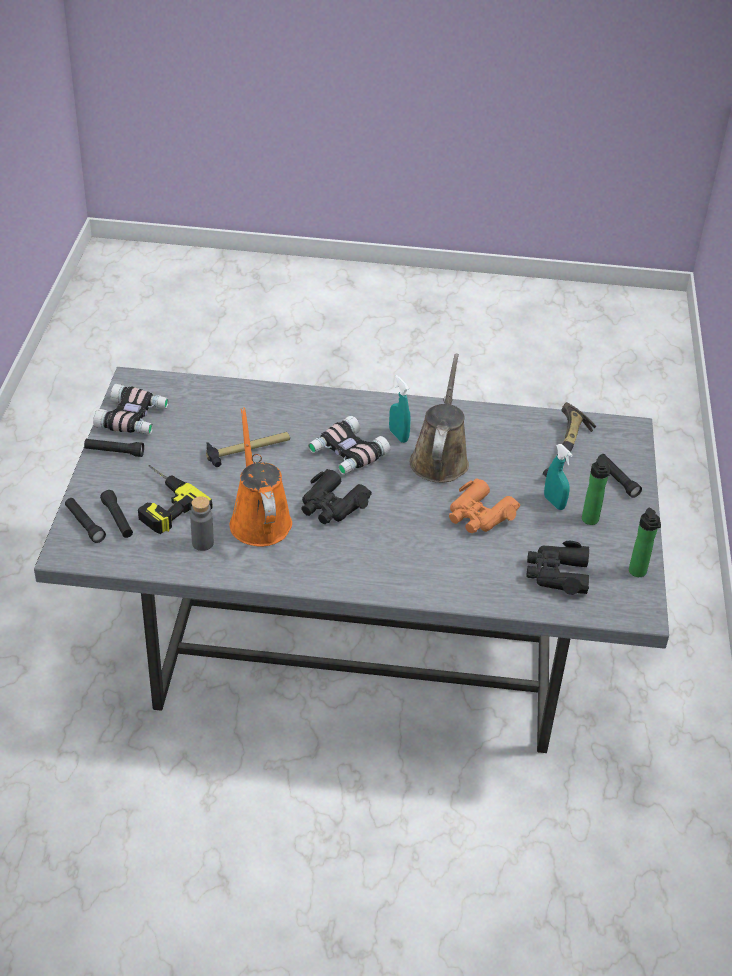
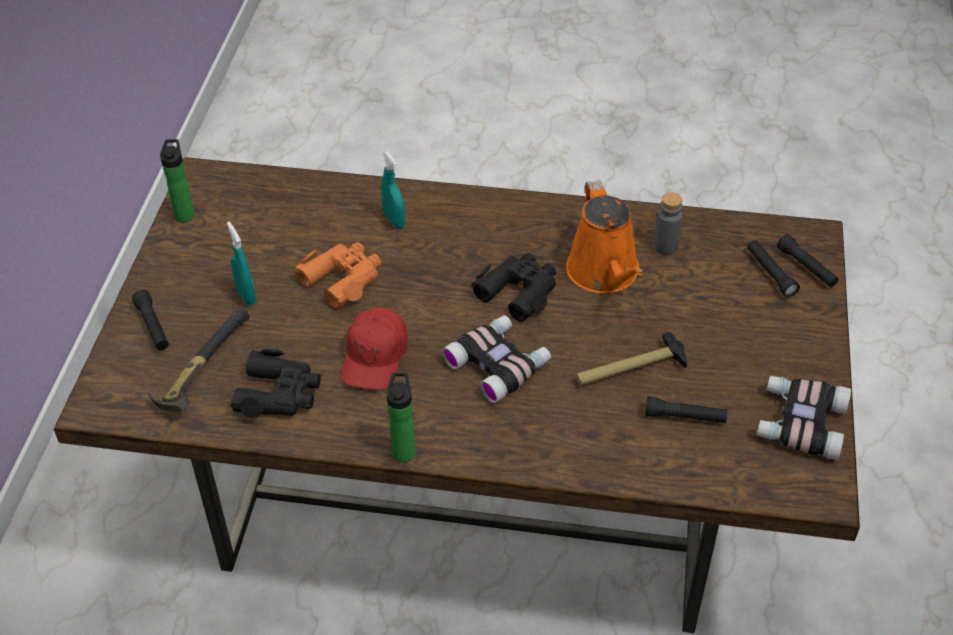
camera: 175 degrees left, 5 degrees up
(114, 452) = (807, 366): black flashlight -> black flashlight (685, 417)
(161, 503) = (725, 294): power drill -> none
(356, 644) = (479, 489): grey dining table -> brown dining table
(398, 436) = (426, 393): turquoise spray bottle -> turquoise spray bottle (394, 220)
(440, 458) = (375, 357): brown watering can -> red cap
(557, 574) = (274, 212): black binoculars -> black binoculars (279, 393)
(590, 521) = (211, 272): bottle -> bottle (403, 450)

